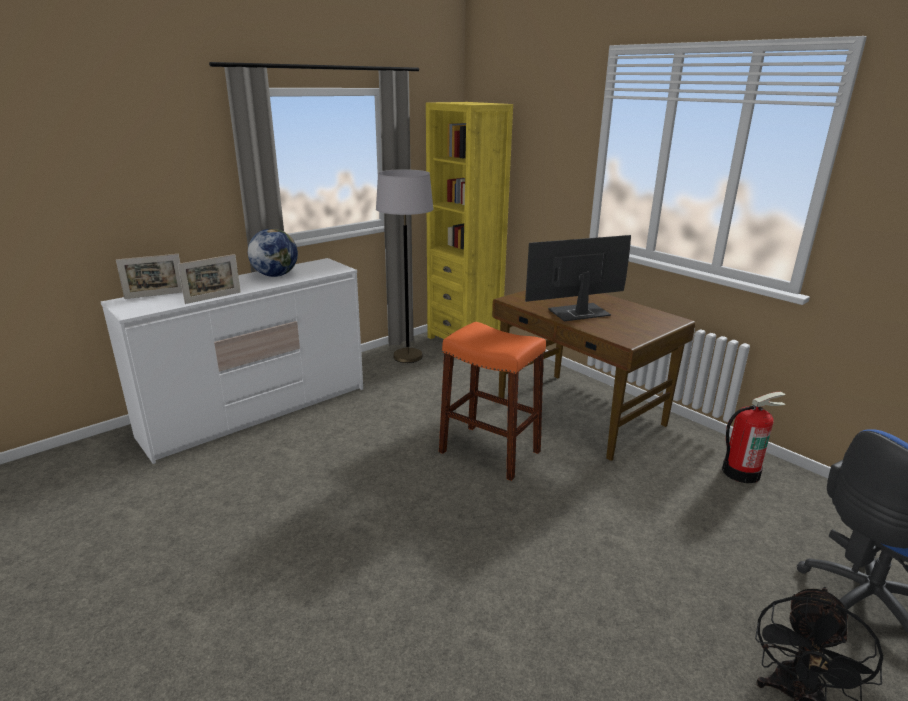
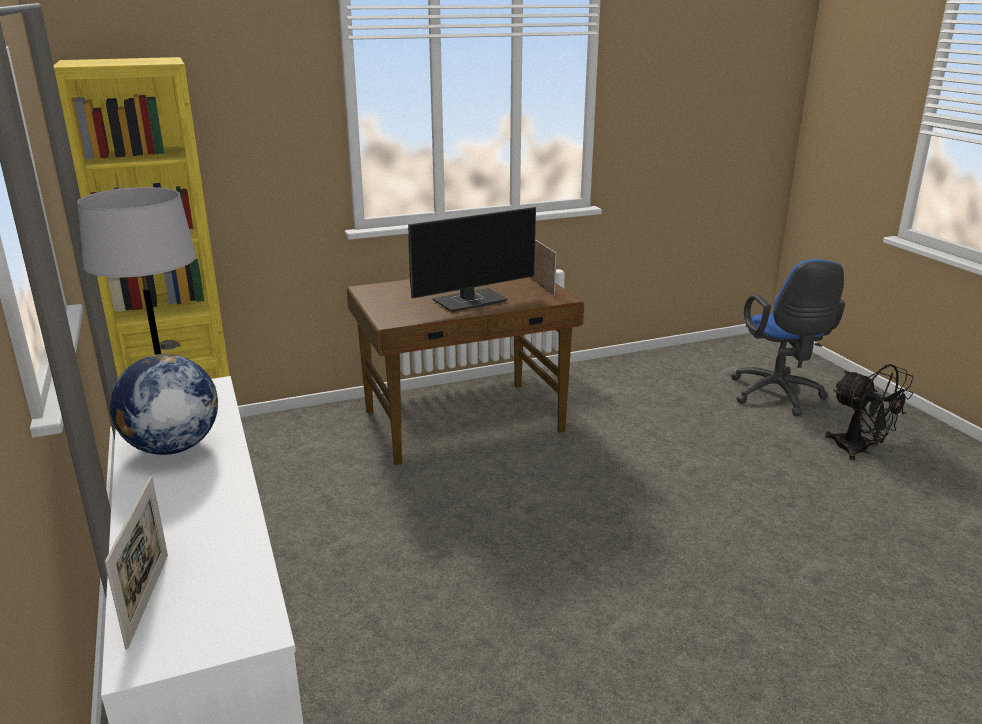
camera: 70 degrees left, 0 degrees up
(213, 298) = (250, 518): picture frame -> picture frame (541, 286)
(489, 451) = (507, 499): orange stool -> none
(578, 313) = (471, 301): monitor -> monitor turned 120 degrees counterclockwise
(740, 472) = (611, 379): fire extinguisher -> none

